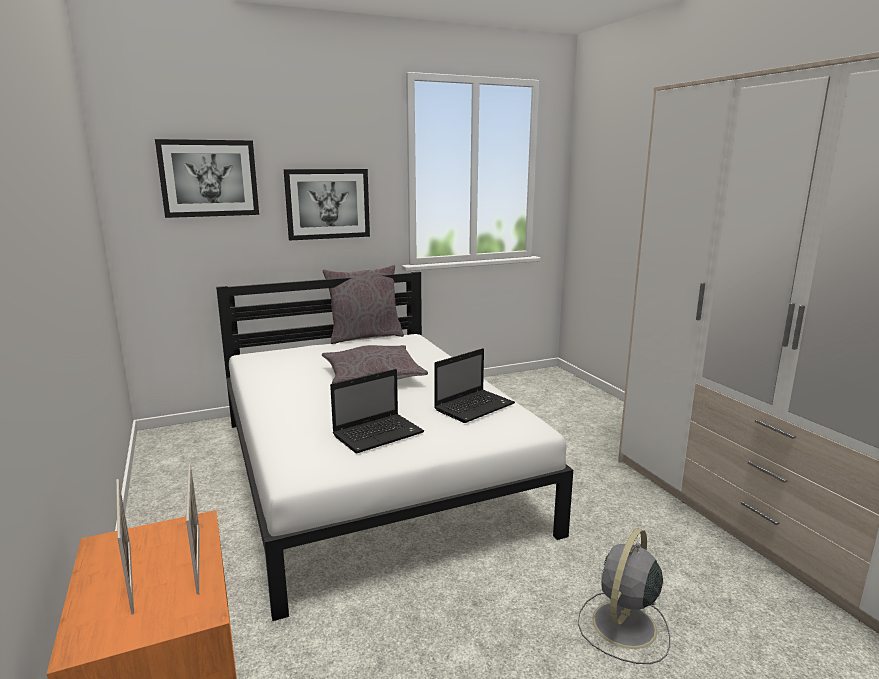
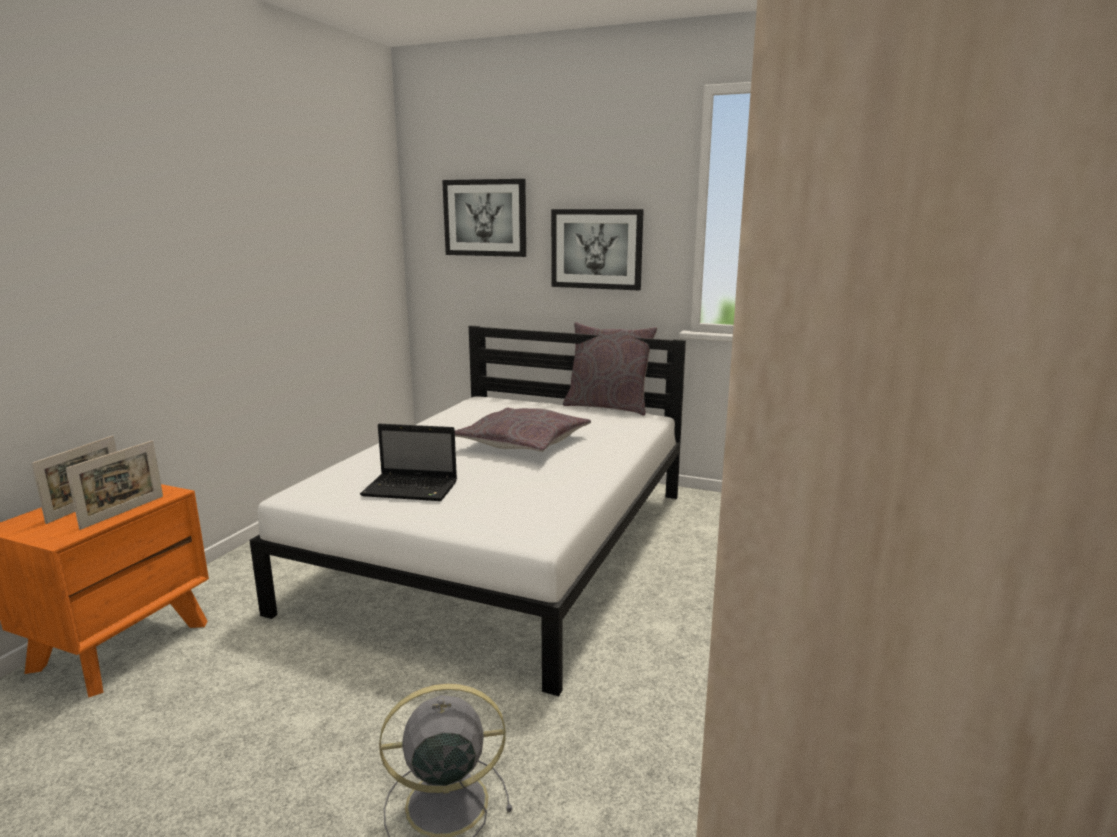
camera: 45 degrees right, 0 degrees up
(475, 406) = (537, 498): laptop -> none

